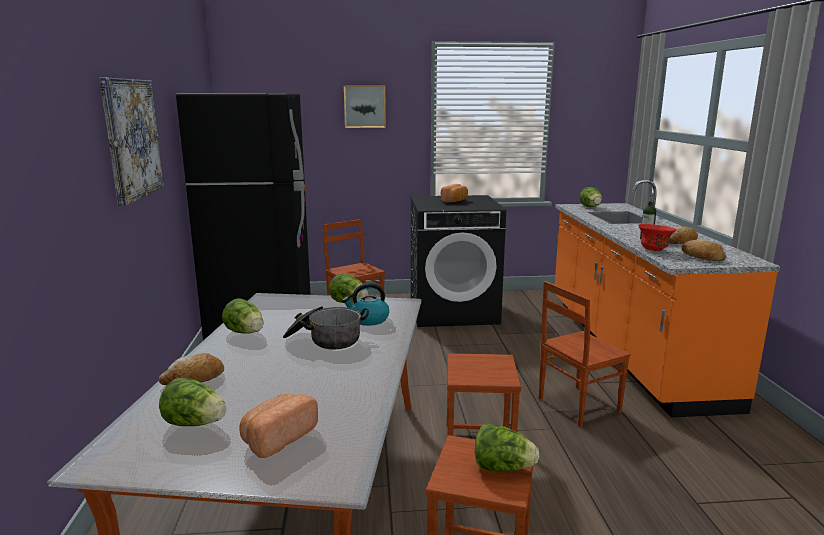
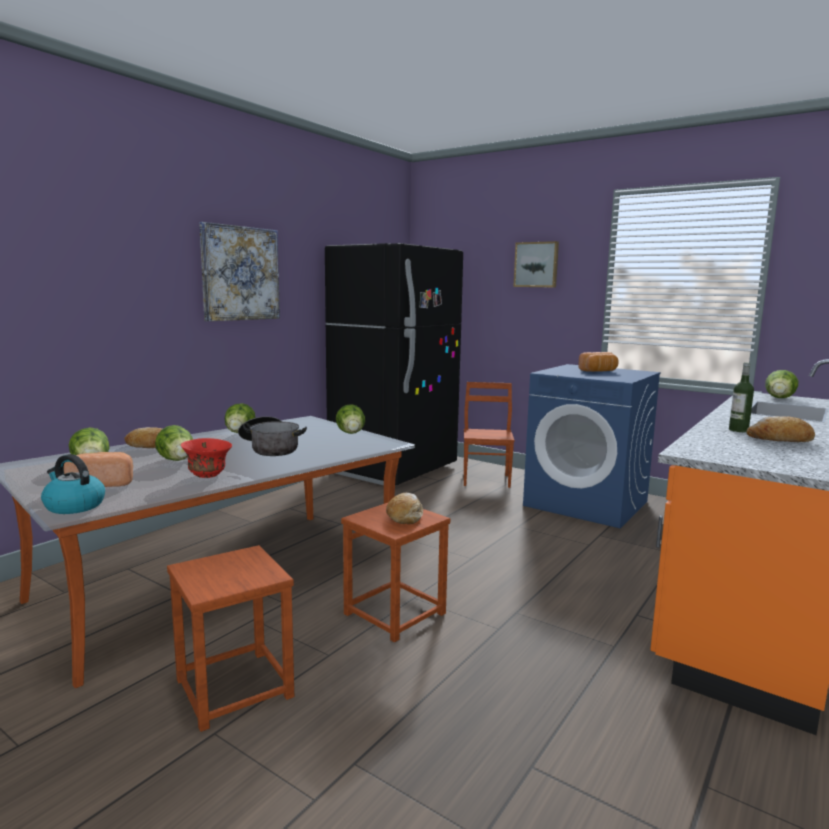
camera: 40 degrees right, 5 degrees down
(368, 320) = (333, 446): kettle -> kettle (73, 506)
(454, 311) = (587, 504): black washing machine -> blue washing machine
(502, 468) = (239, 577): lettuce -> lettuce (177, 461)
(577, 405) = (567, 623): brown chair -> none
(653, 250) = (705, 438): red bowl -> red bowl (208, 475)
(702, 257) = (753, 455): bread -> bread (405, 516)

